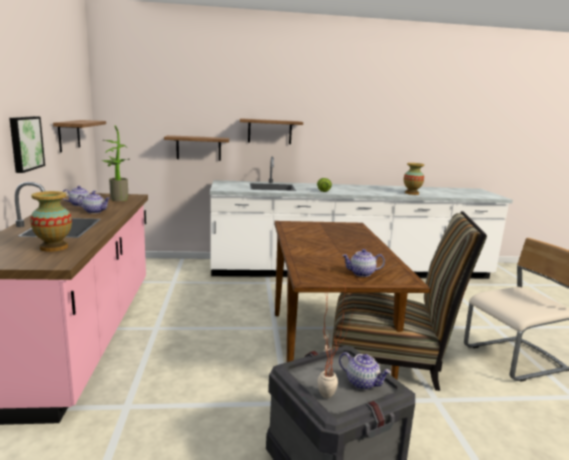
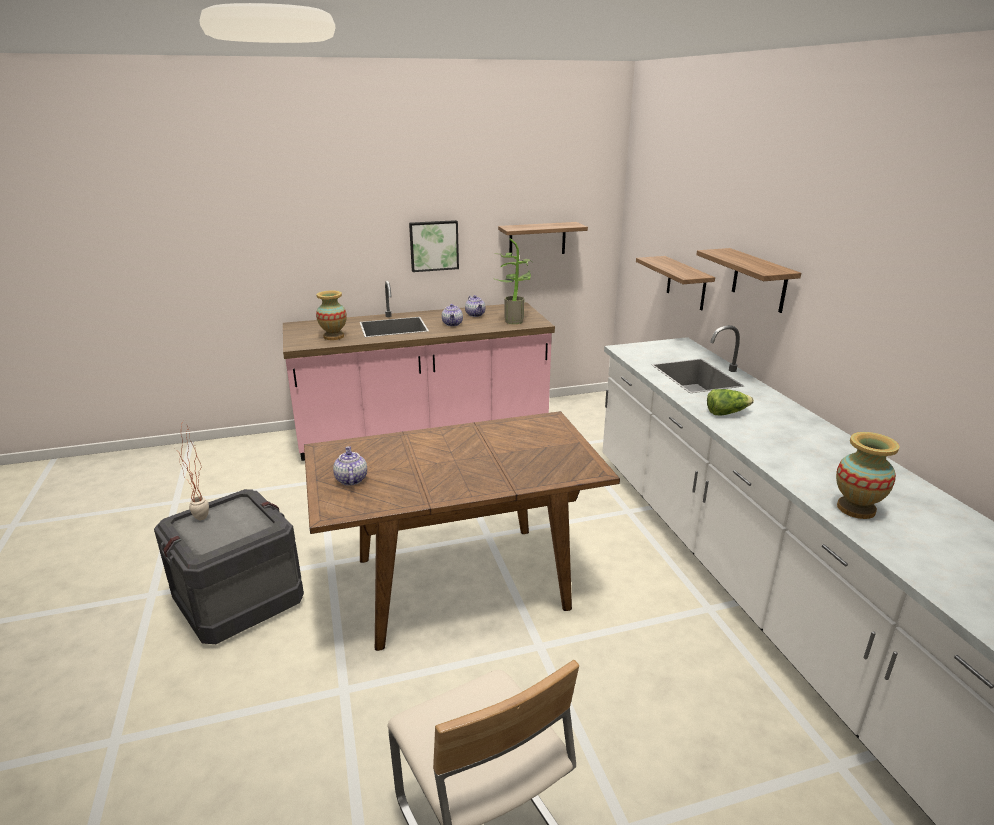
camera: 80 degrees right, 10 degrees up
(362, 383) = (217, 537): teapot -> none
(390, 359) = (438, 646): chair -> none

